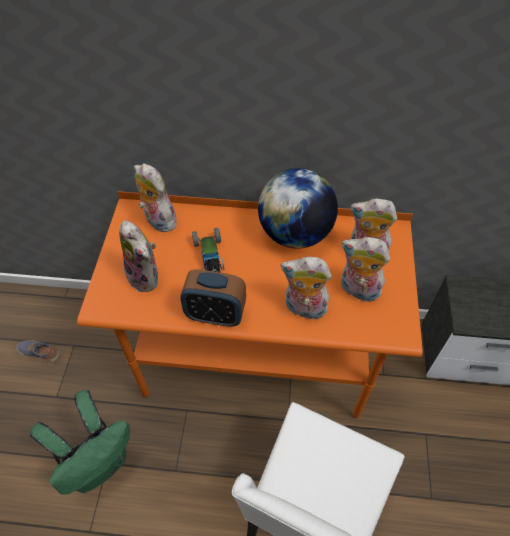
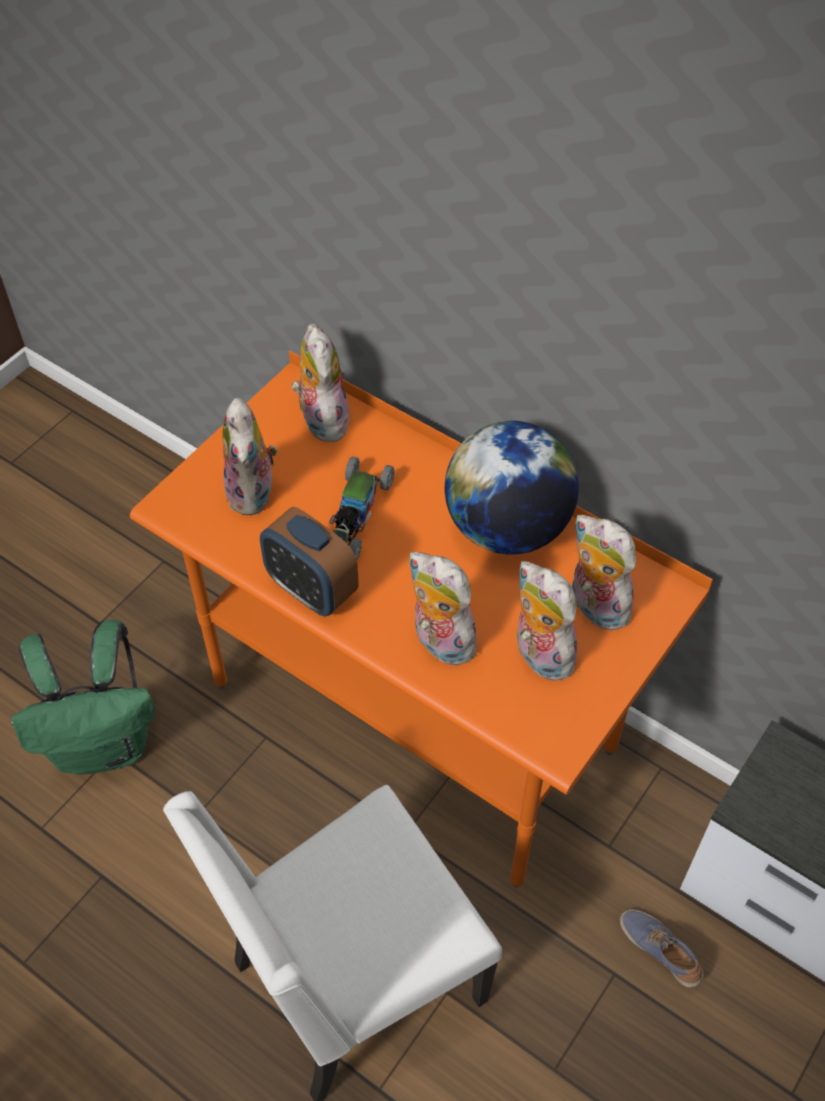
camera: 30 degrees right, 0 degrees up
(40, 352) = (112, 549): shoe -> shoe (660, 950)

